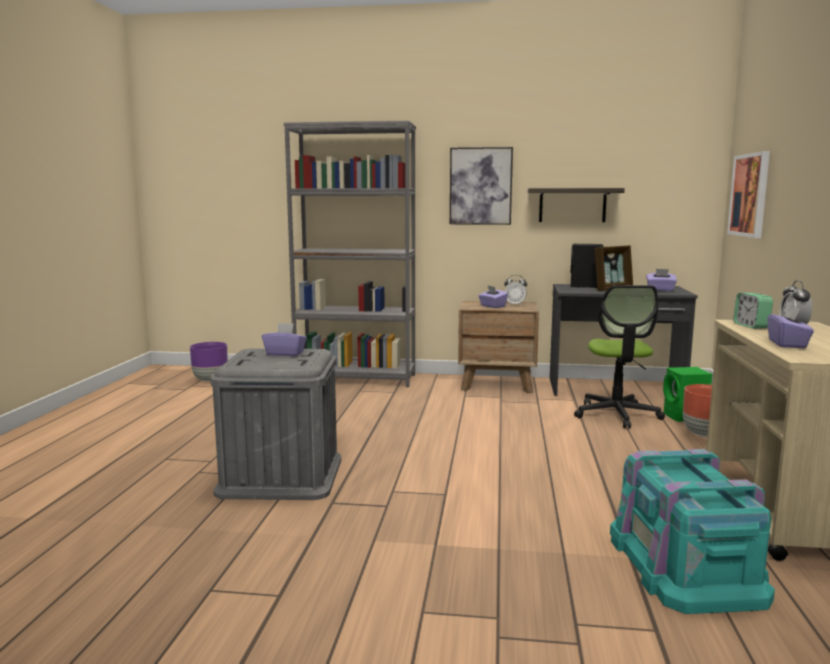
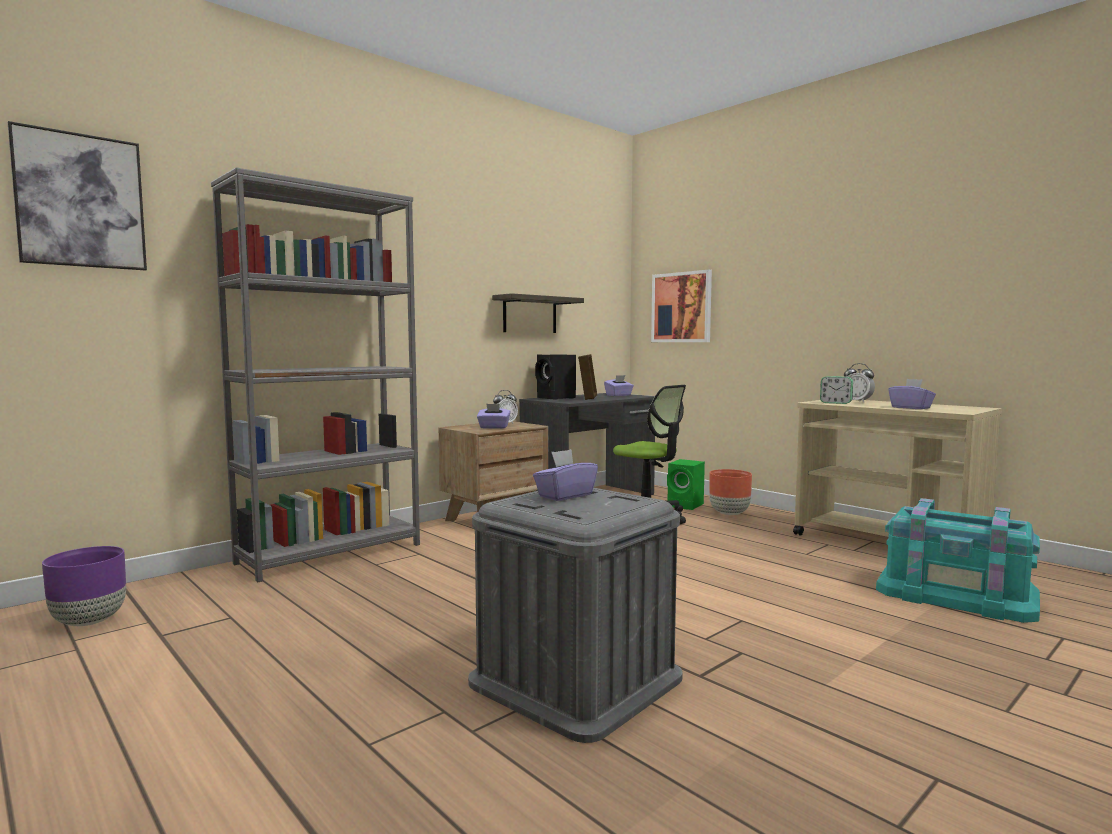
camera: 50 degrees left, 5 degrees down
(480, 186) = (448, 289): picture -> picture (80, 201)

